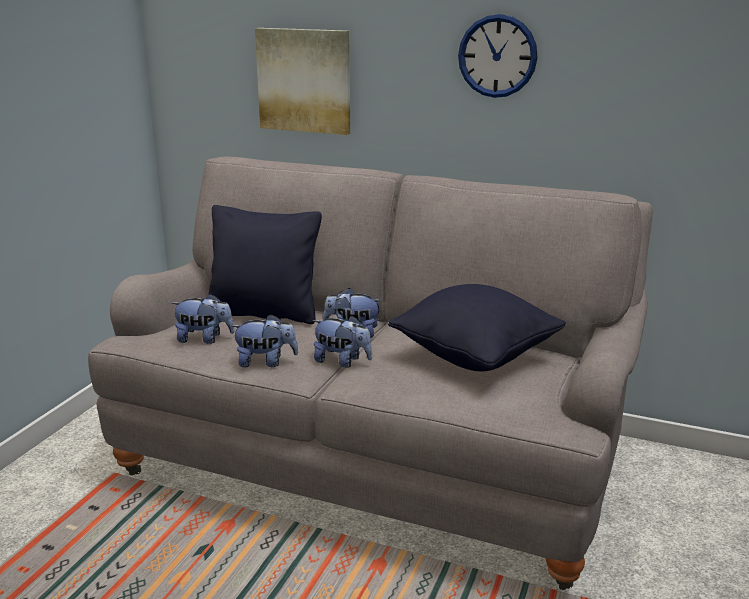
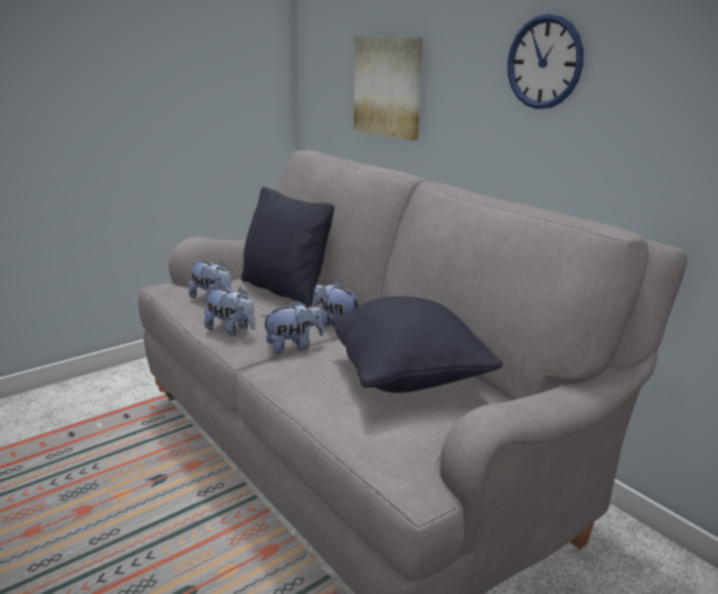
camera: 30 degrees right, 0 degrees up
(342, 361) = (293, 347): plush toy -> plush toy turned 75 degrees counterclockwise

